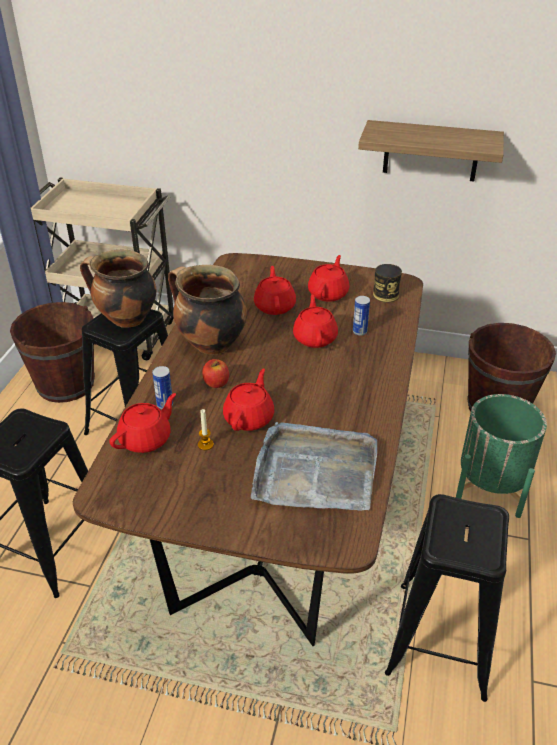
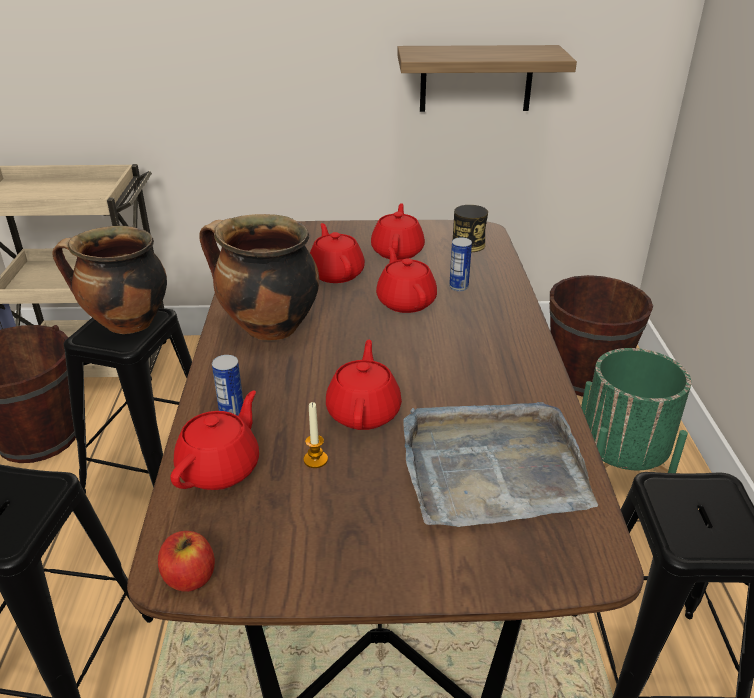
camera: 15 degrees left, 5 degrees down
(216, 383) = (296, 375): apple -> apple (189, 577)

